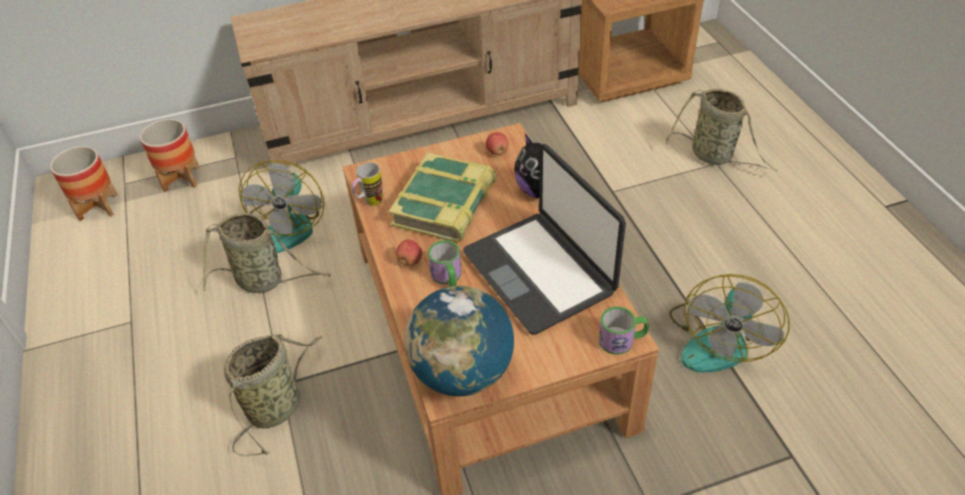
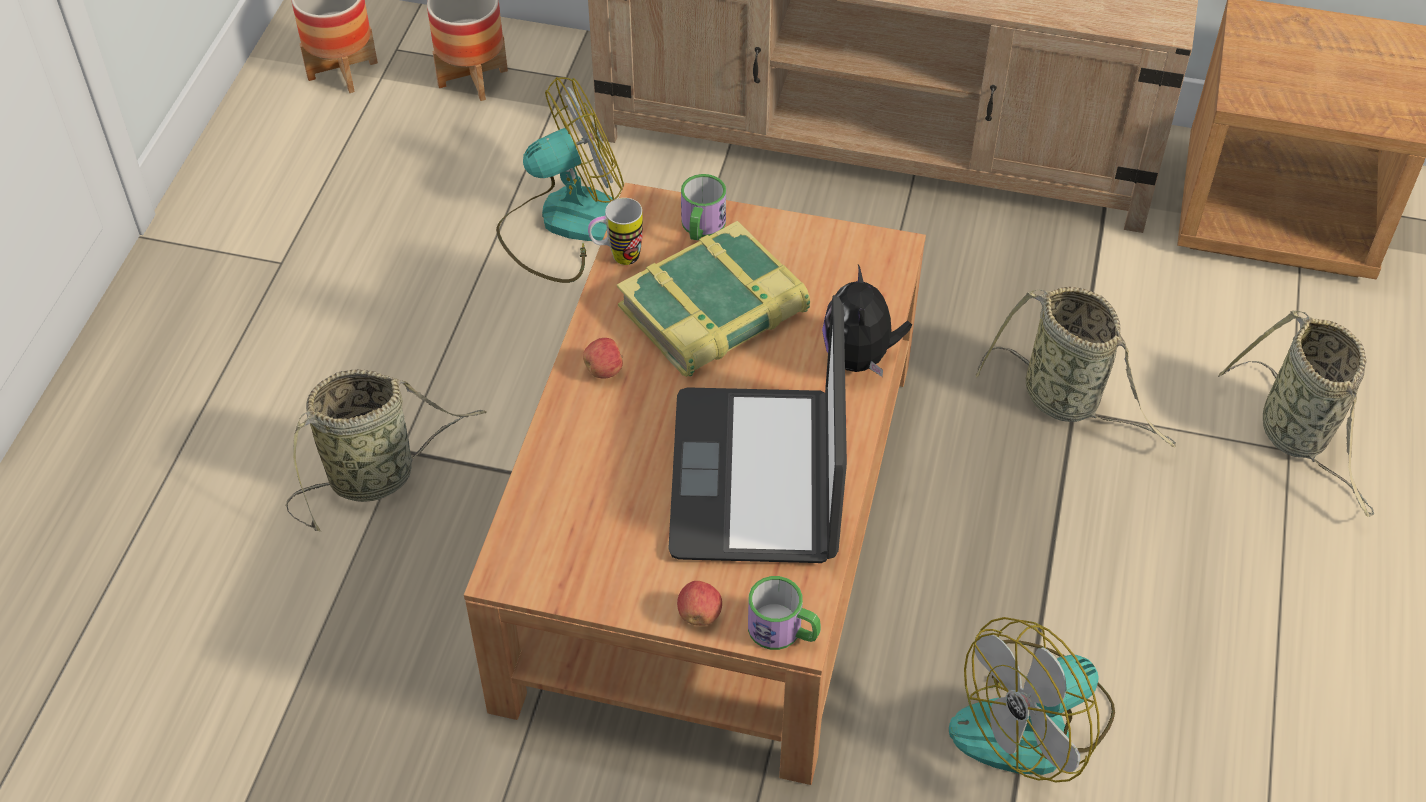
camera: 30 degrees right, 5 degrees up
(264, 281) = (476, 291): basket -> basket (1066, 401)
(289, 225) = (565, 224): fan -> fan turned 150 degrees counterclockwise
(447, 277) = (633, 419): mug -> mug (701, 227)
(462, 372) = (549, 557): globe -> none
(497, 152) = (852, 266): apple -> apple (699, 614)

